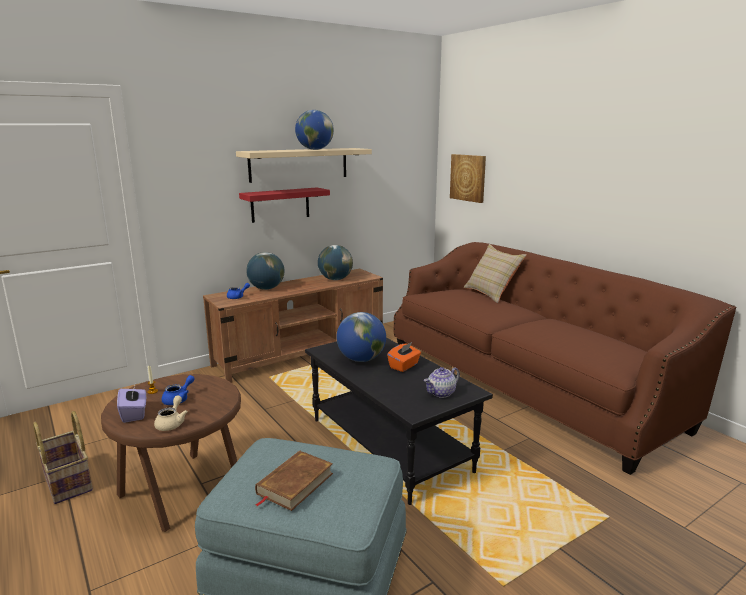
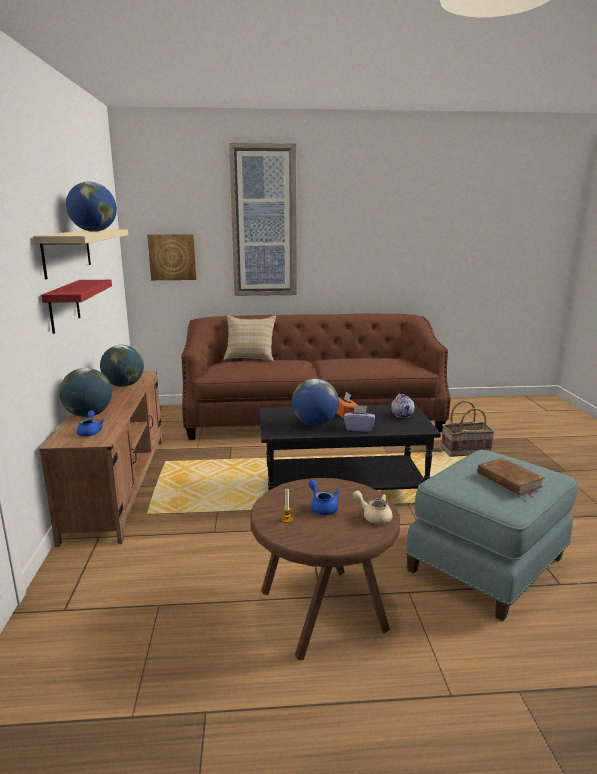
camera: 60 degrees left, 0 degrees up
(69, 481) = (227, 706): basket -> basket (465, 451)
(134, 414) = (334, 534): purple tissue box -> purple tissue box (359, 428)
(546, 146) = (264, 222): none -> picture

